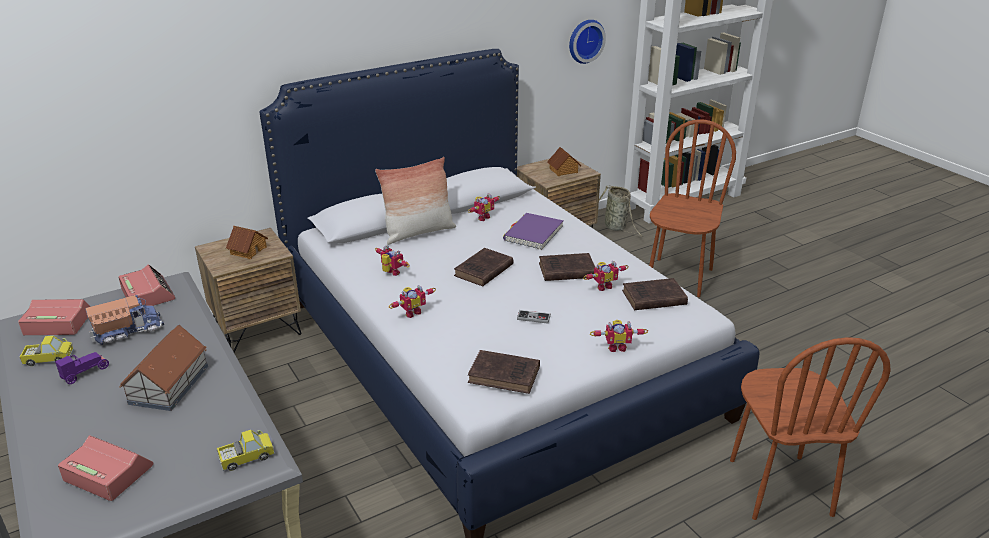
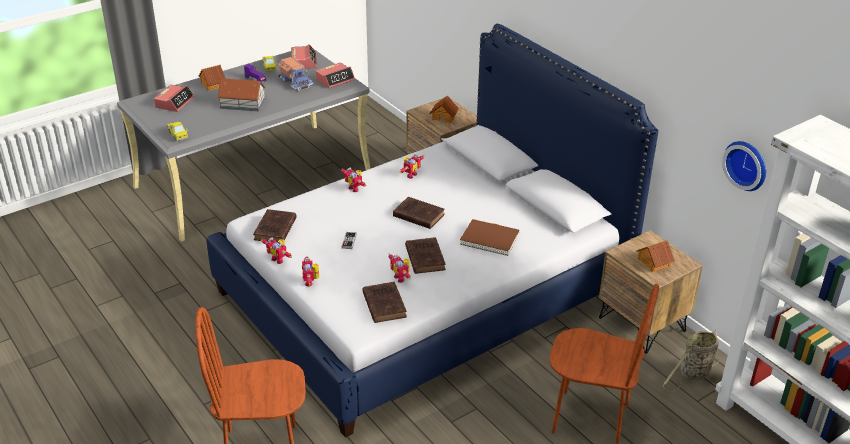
camera: 85 degrees right, 5 degrees up
(64, 425) = (212, 84): none -> toy house
(418, 232) = (479, 181): pillow -> none
(482, 217) = (515, 211): toy robot -> toy robot (279, 259)
(533, 234) = (489, 239): purple book -> brown book

